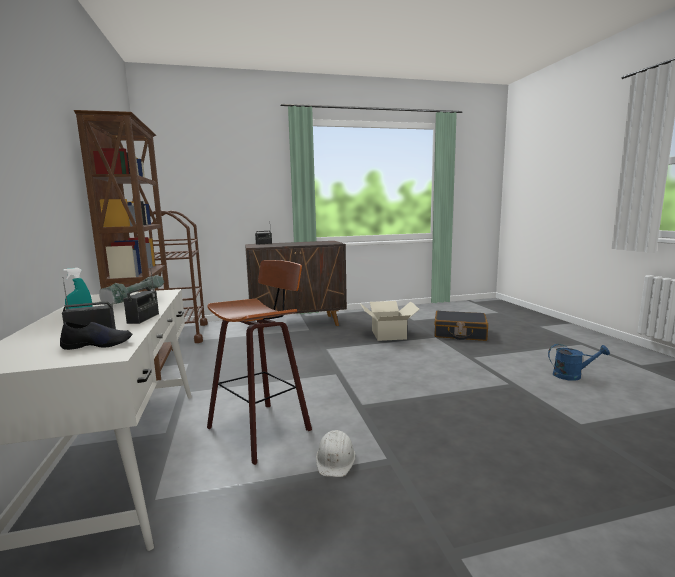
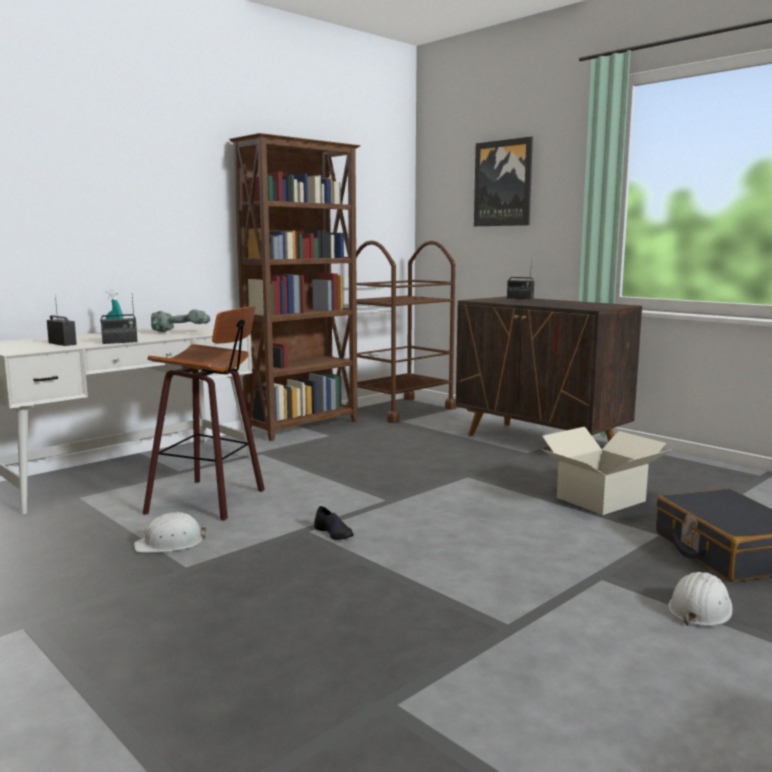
camera: 60 degrees right, 0 degrees up
(98, 344) = (41, 347): black shoe -> black shoe (334, 533)
(224, 172) = (503, 183): none -> picture
(506, 351) = (700, 609): none -> white hard hat
(572, 375) = (656, 696): blue watering can -> none

